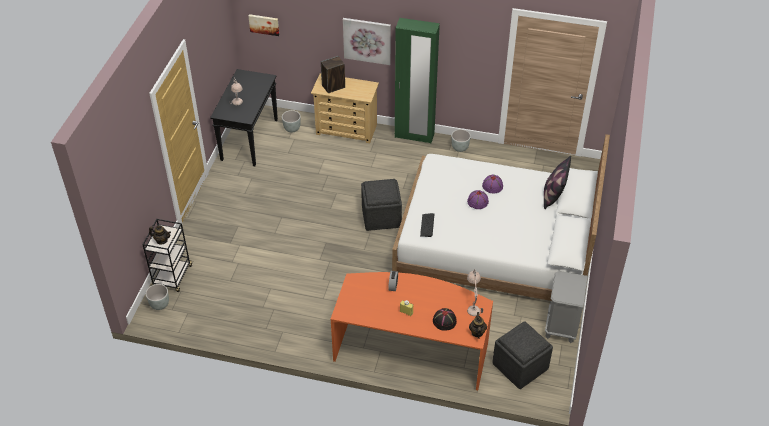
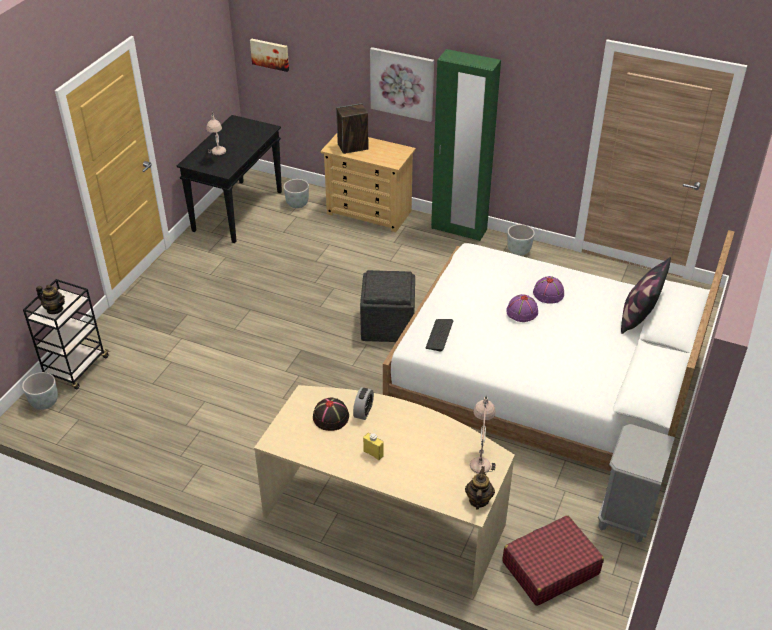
camera: 10 degrees right, 5 degrees down
(412, 348) = (387, 515): orange desk -> beige desk
(444, 320) = (430, 474): black hat -> black hat (331, 417)
(520, 366) = (550, 568): grey ottoman -> red suitcase

